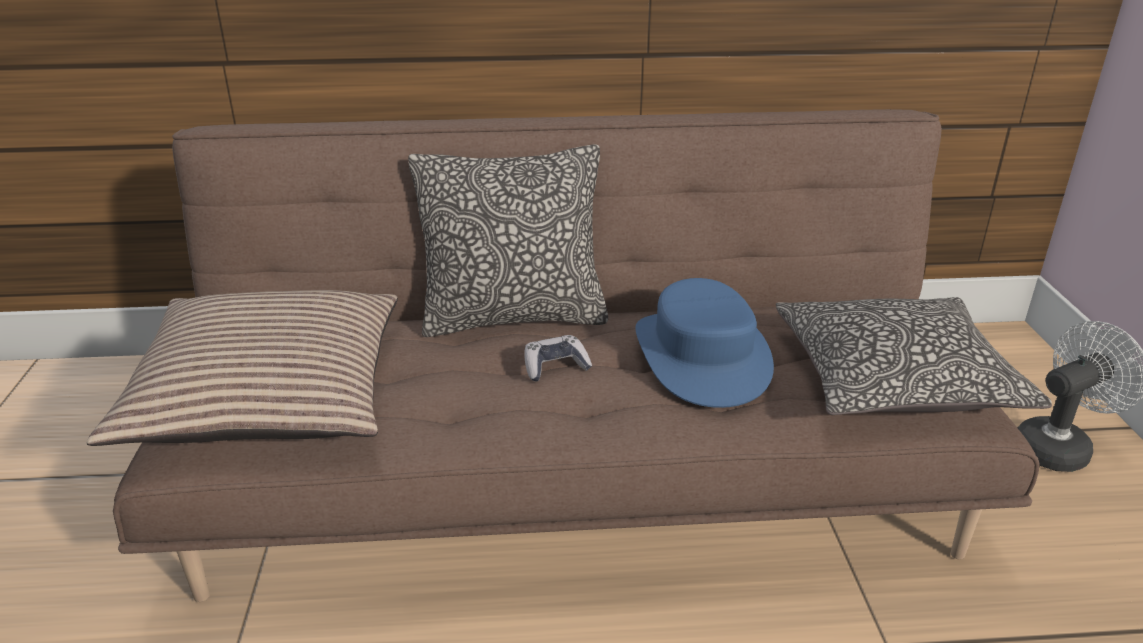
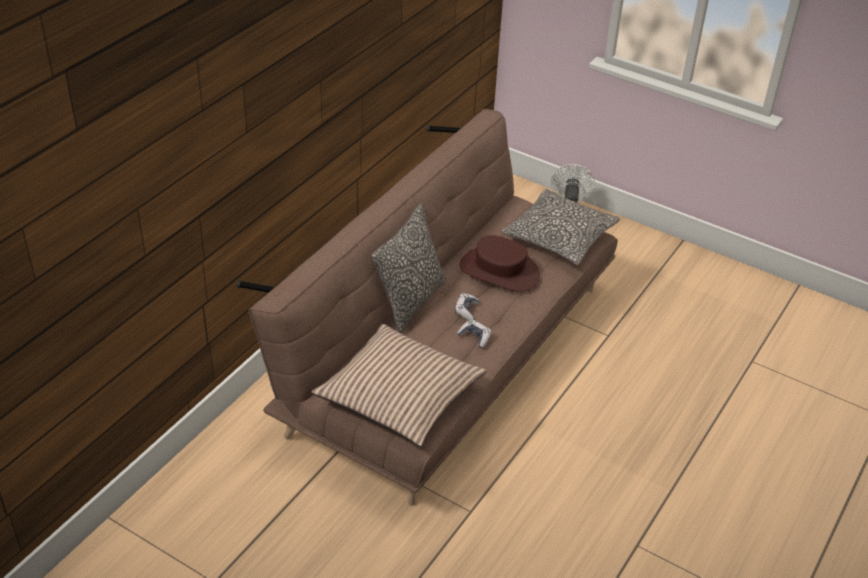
camera: 55 degrees left, 10 degrees up
(496, 402) = (475, 337): none -> game controller
(702, 356) = (499, 271): blue hat -> brown hat

